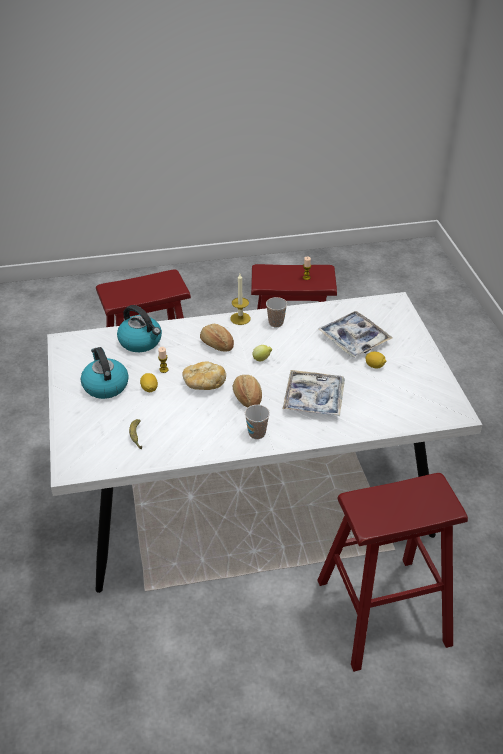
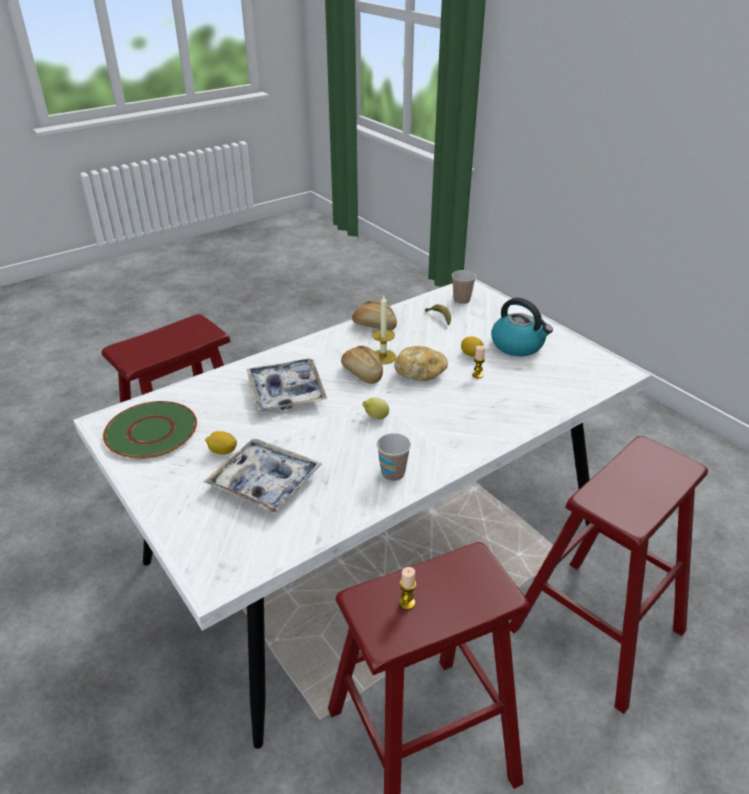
camera: 155 degrees right, 5 degrees down
(141, 342) = (538, 396): kettle -> none
(216, 344) = (446, 419): bread -> bread (374, 325)
(240, 318) = (448, 465): candle -> candle (383, 357)
(257, 433) = (329, 347): cup -> cup (461, 300)
(422, 395) = (151, 431): none -> green plate

